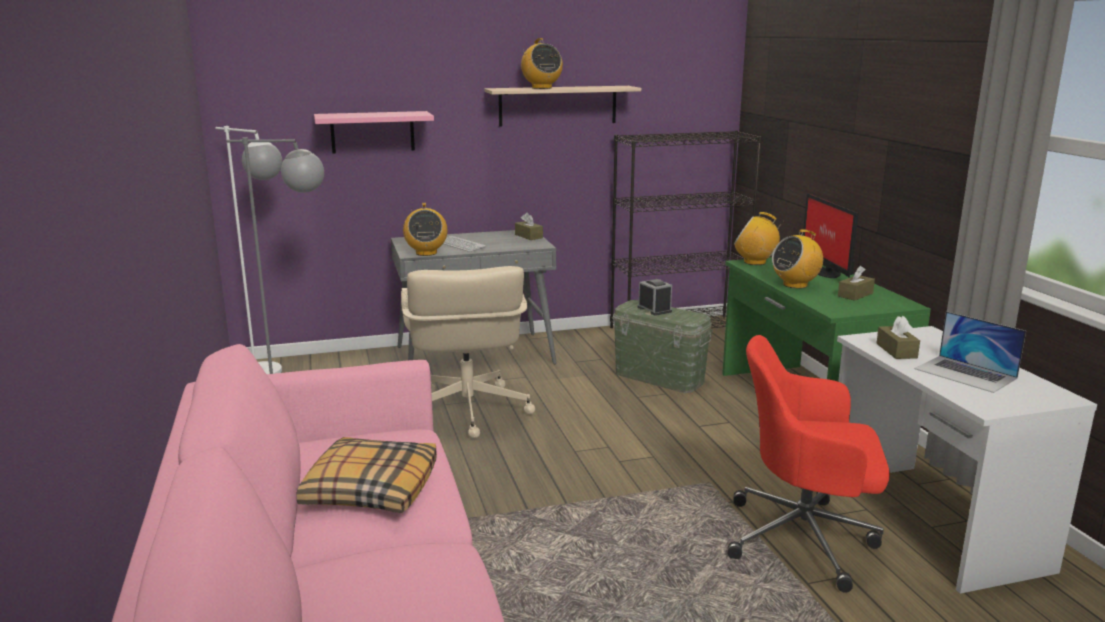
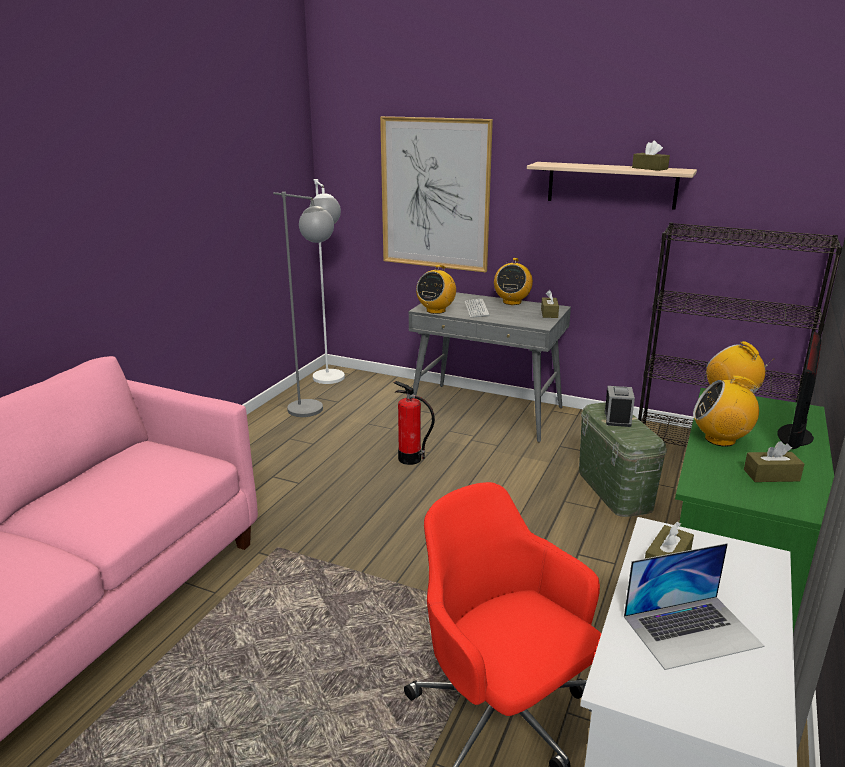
camera: 40 degrees right, 5 degrees up
(370, 489) = (103, 495): pillow -> none
(372, 132) = (435, 194): pink shelf -> picture
(467, 411) = (409, 459): beige office chair -> fire extinguisher
(541, 88) = (586, 165): radio -> radio (512, 302)
(597, 86) = (649, 168): none -> brown tissue box
(965, 373) = (692, 631): laptop -> laptop turned 105 degrees counterclockwise

